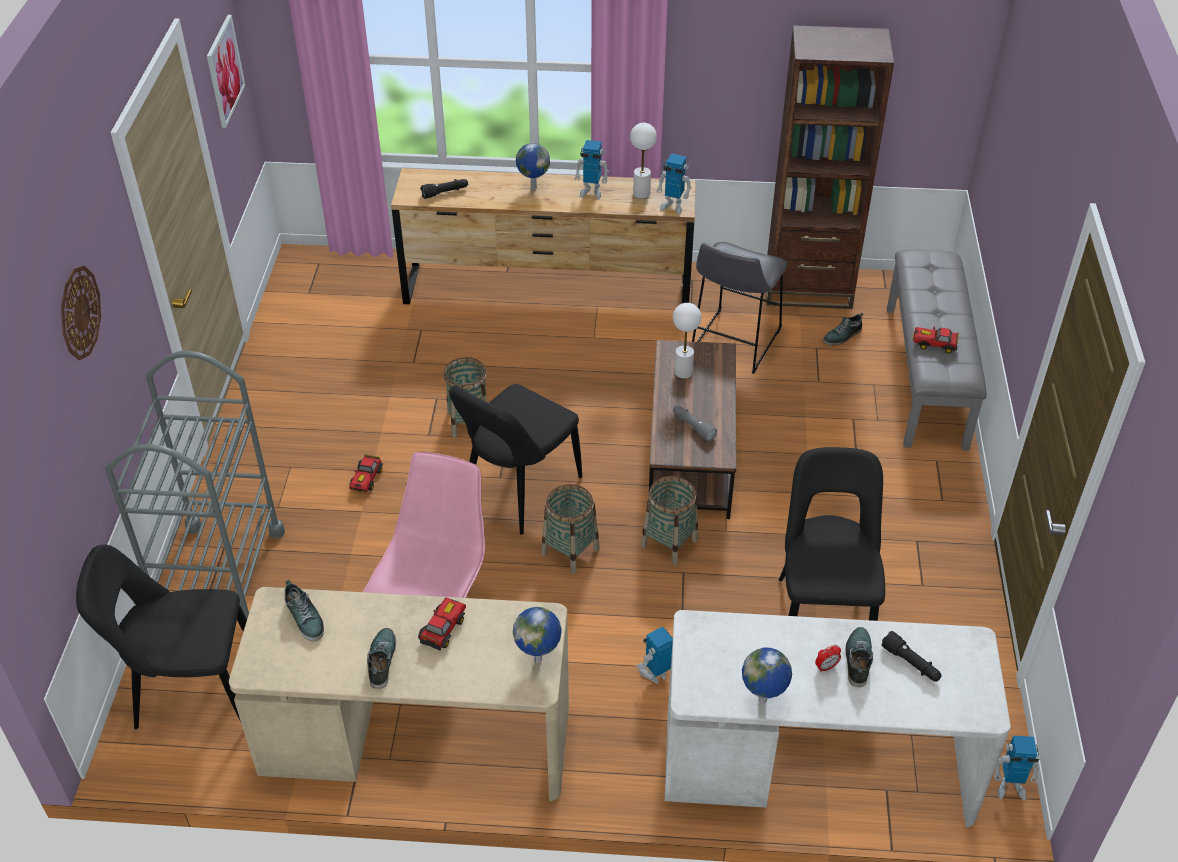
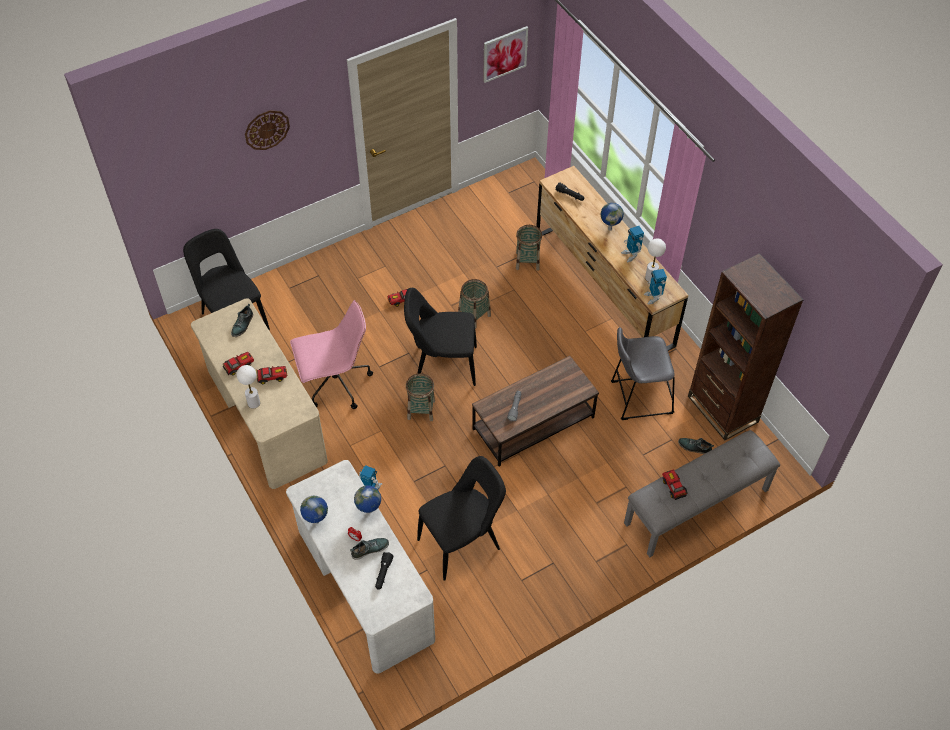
camera: 55 degrees right, 10 degrees up
(220, 575) = (301, 285): grey cart -> none
(381, 660) = (239, 365): shoe -> toy car
(539, 659) = (280, 422): globe -> globe (369, 512)
(669, 543) = (460, 448): basket -> basket (527, 261)
(683, 372) = (554, 381): white table lamp -> white table lamp (253, 403)
(1010, 786) = (412, 681): toy robot -> none

